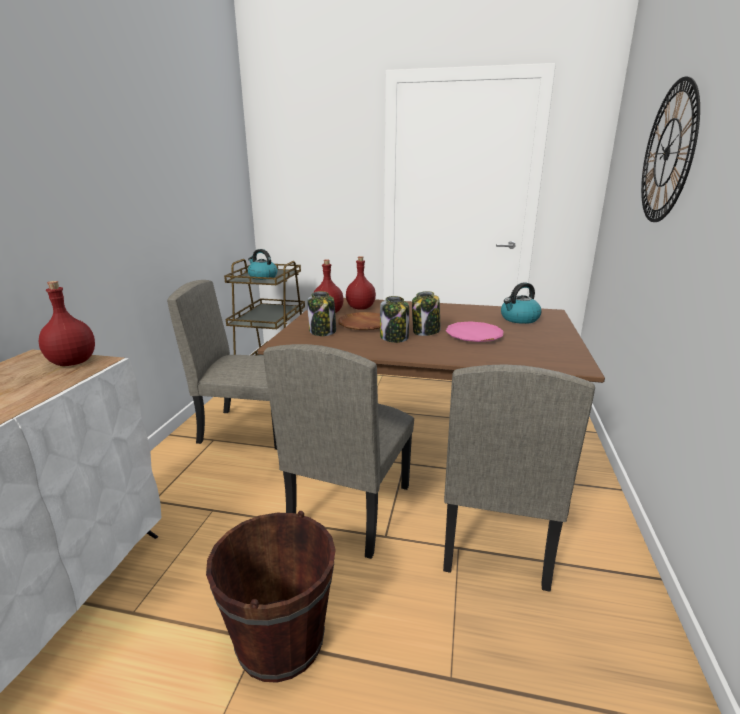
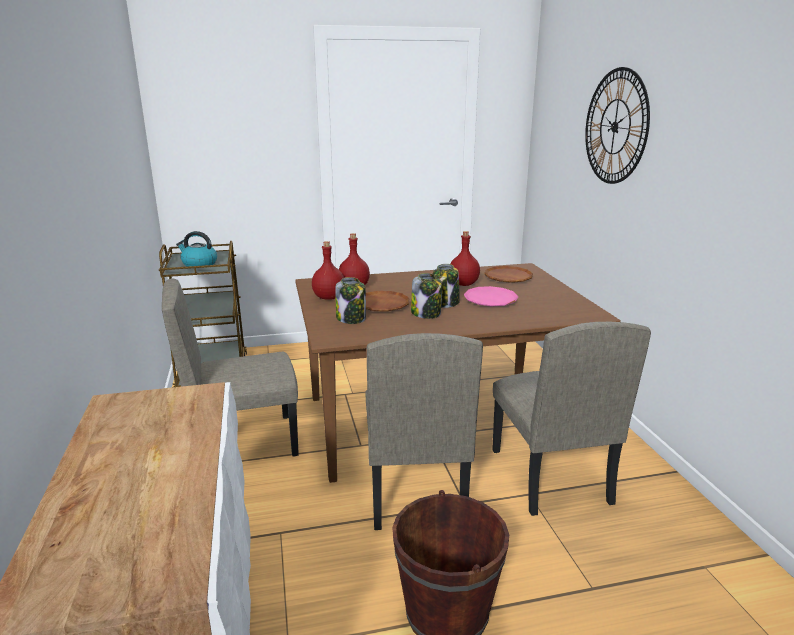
camera: 25 degrees left, 0 degrees up
(73, 362) = (175, 398): red bottle -> red bottle (463, 284)
(519, 319) = (508, 278): kettle -> brown plate

